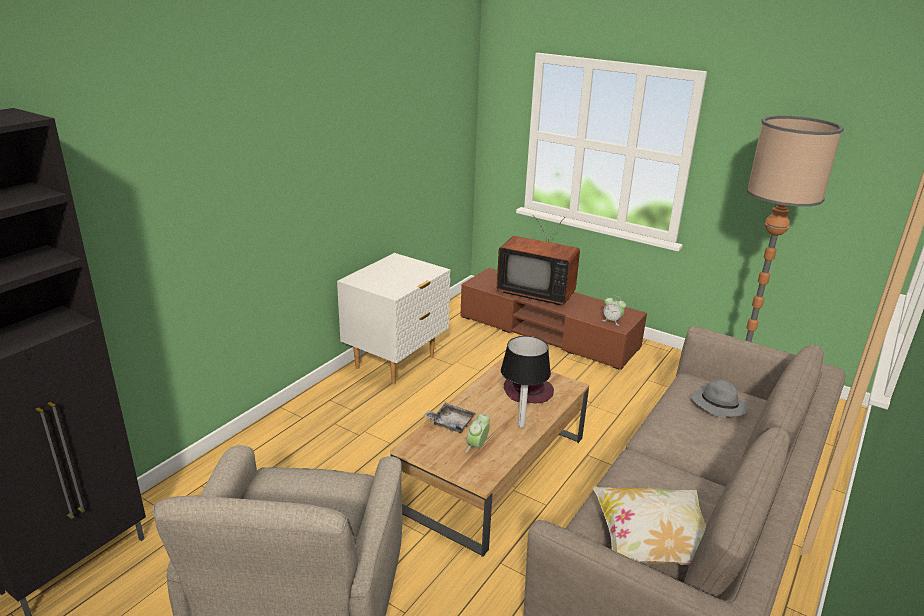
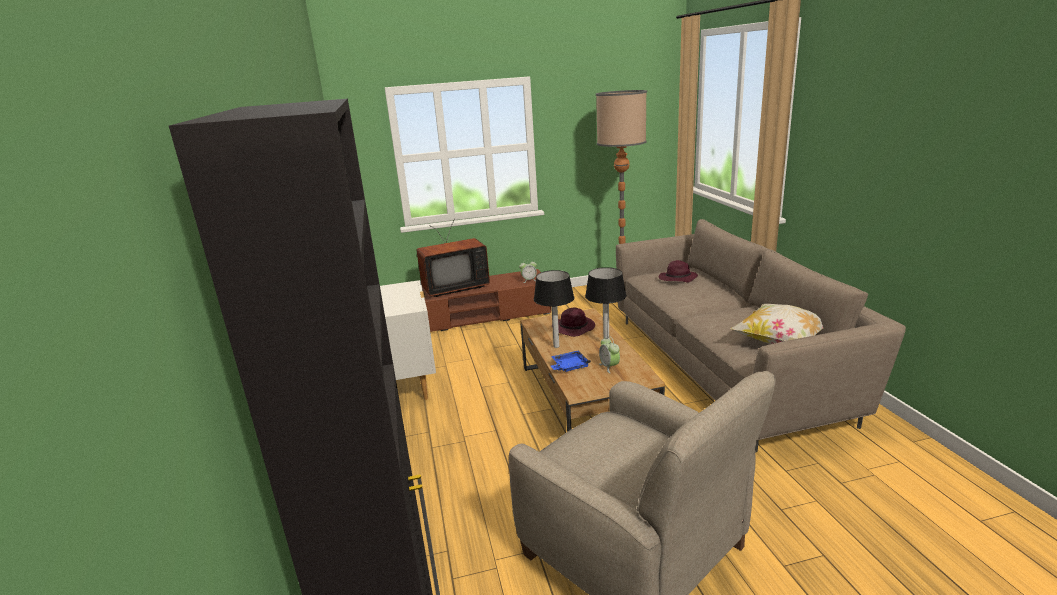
camera: 45 degrees left, 5 degrees down
(450, 423) = (569, 366): grey tray -> blue tray
(479, 398) = (556, 346): none -> table lamp
(717, 405) = (677, 279): grey hat -> purple hat

